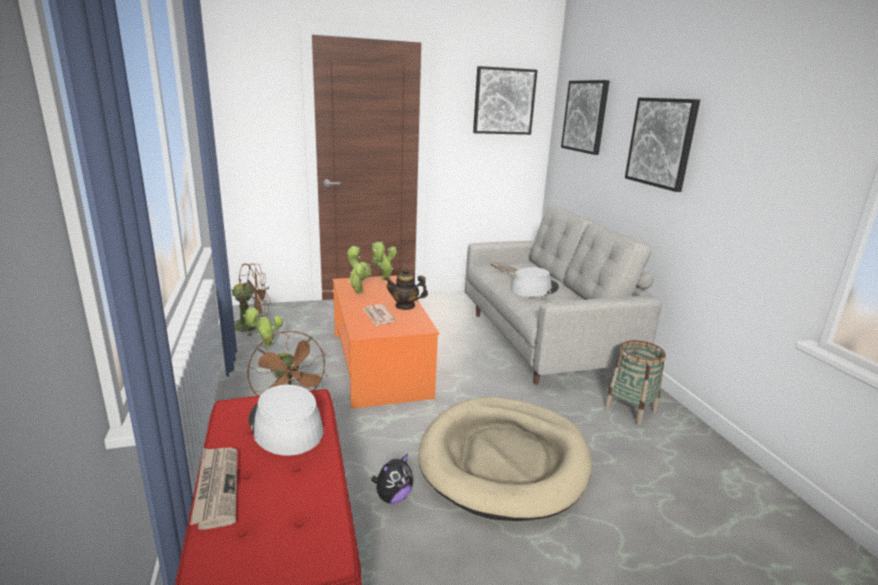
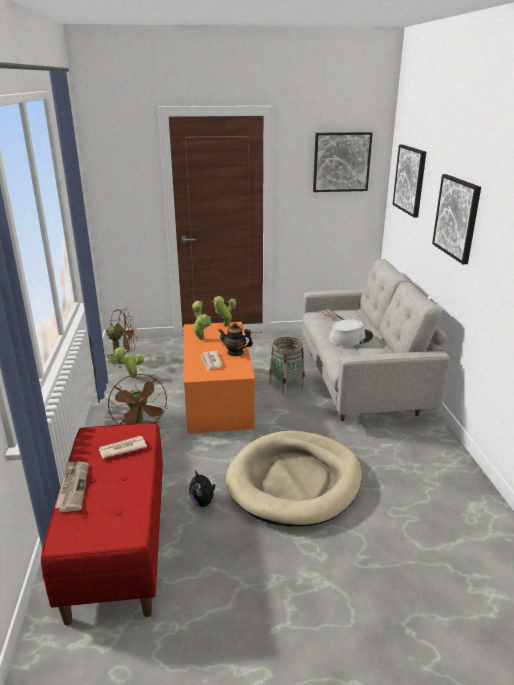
camera: 10 degrees right, 5 degrees up
(285, 426) = (122, 448): grey hat -> newspaper
(393, 497) = (203, 502): plush toy -> plush toy turned 90 degrees clockwise
(630, 410) = (415, 447): basket -> basket (286, 385)

